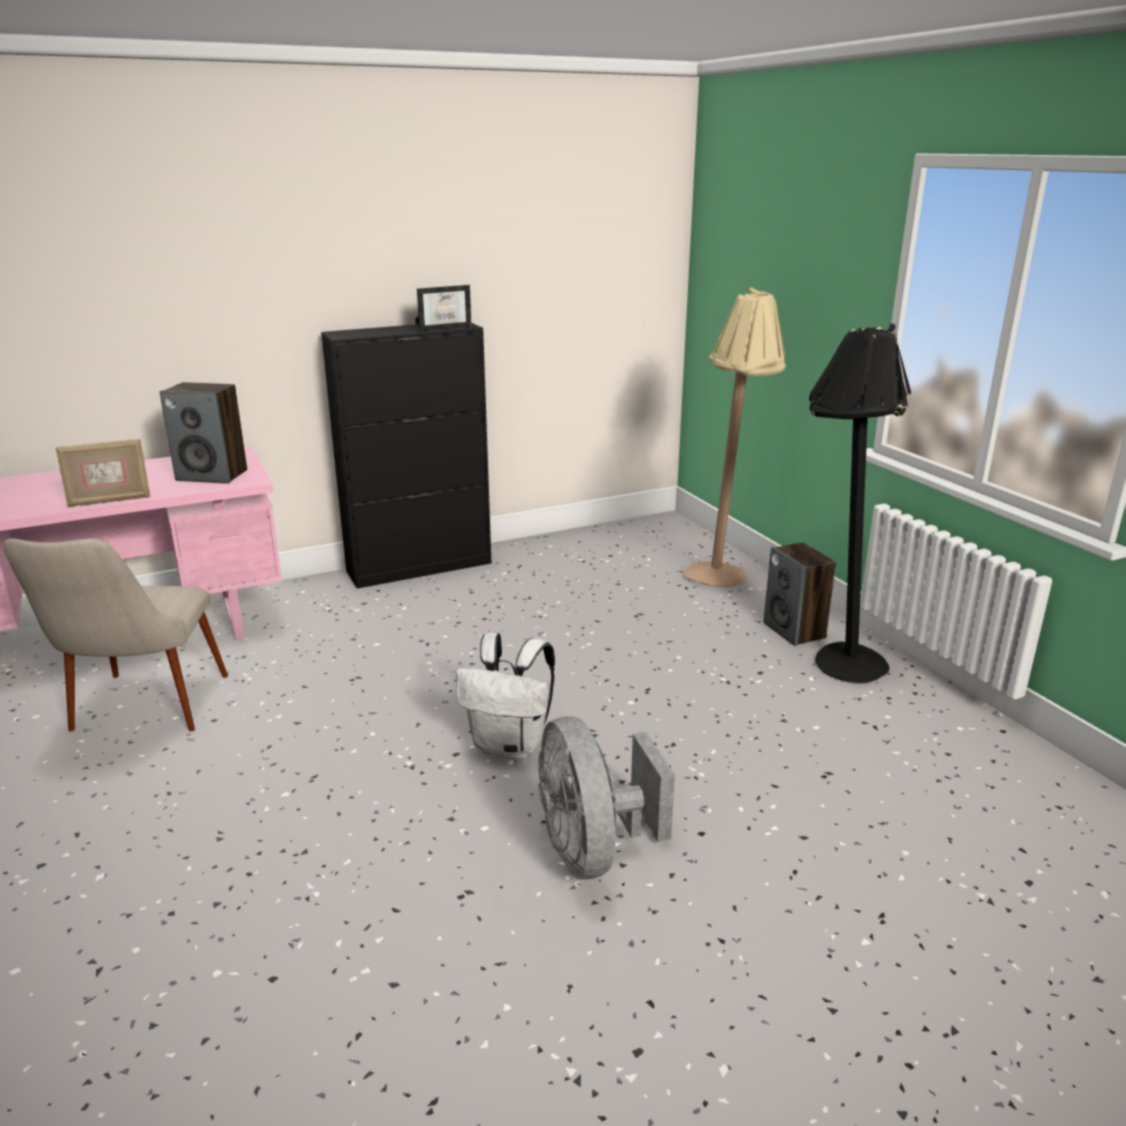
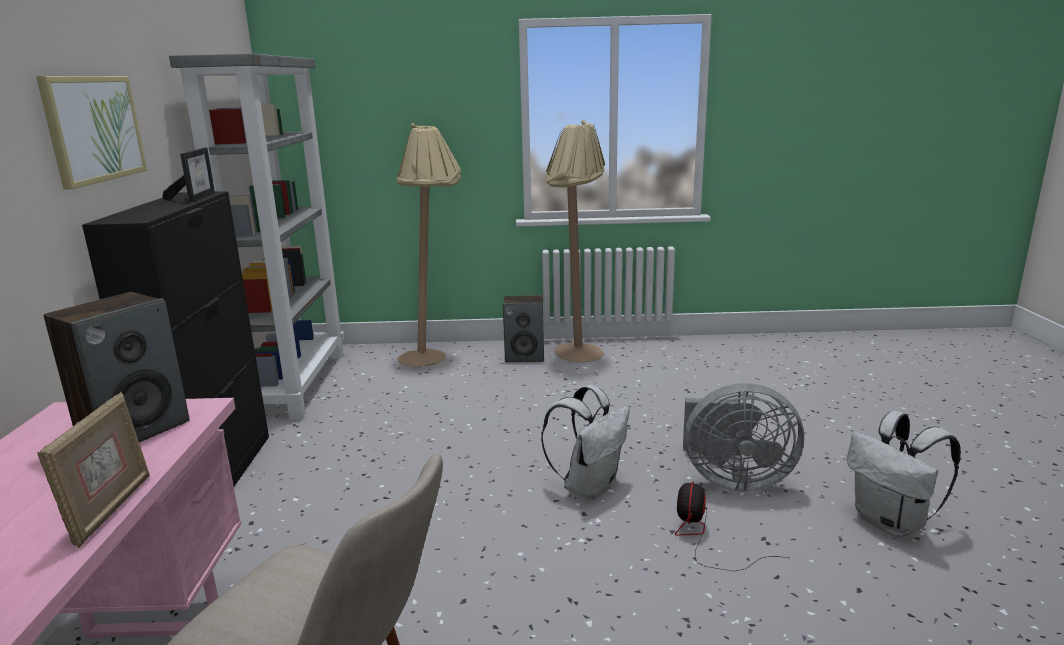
camera: 65 degrees left, 5 degrees down
(366, 259) = (93, 128): none -> picture
(447, 844) = (704, 538): none -> fan
(566, 1019) = (892, 523): none -> white backpack
(596, 539) = (297, 383): none -> grey bookcase
(833, 664) = (575, 357): black floor lamp -> beige floor lamp

